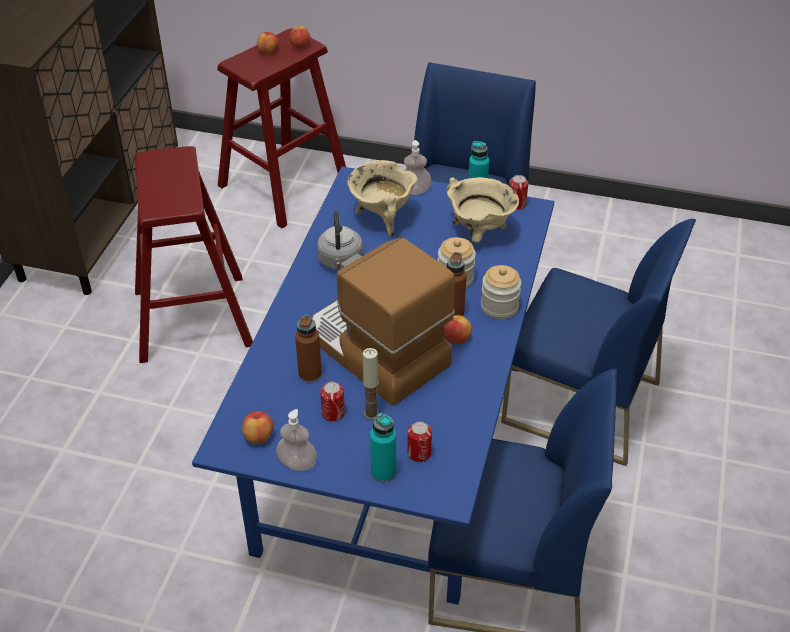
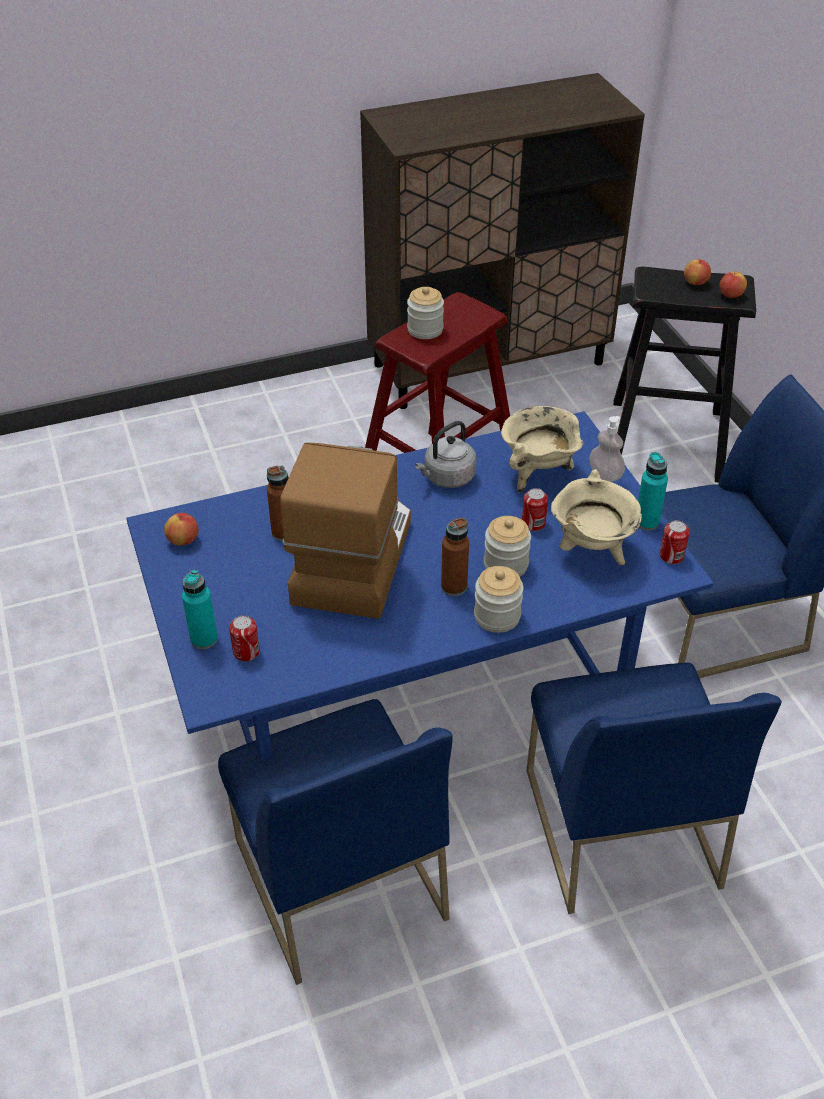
camera: 55 degrees right, 0 degrees up
(160, 191) = (425, 329): none -> jar
(284, 186) = (666, 440): red stool -> black stool
(297, 463) = (172, 579): soap dispenser -> none
(333, 413) = (249, 571): can -> can (533, 523)
(371, 414) = (268, 596): candle -> none
(456, 339) = (419, 606): apple -> none

